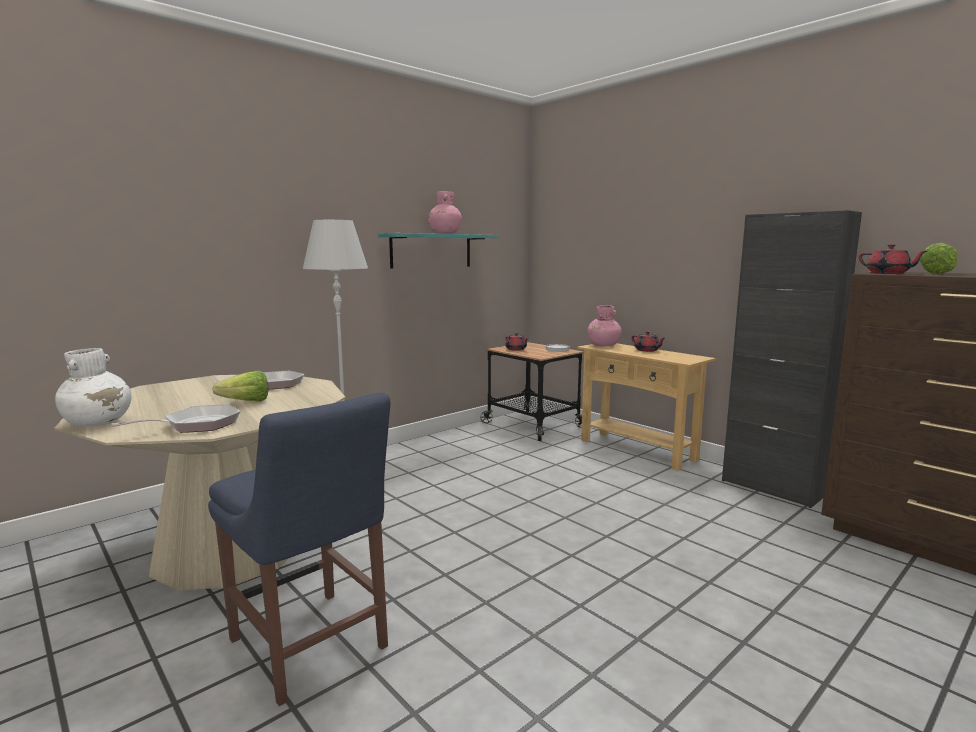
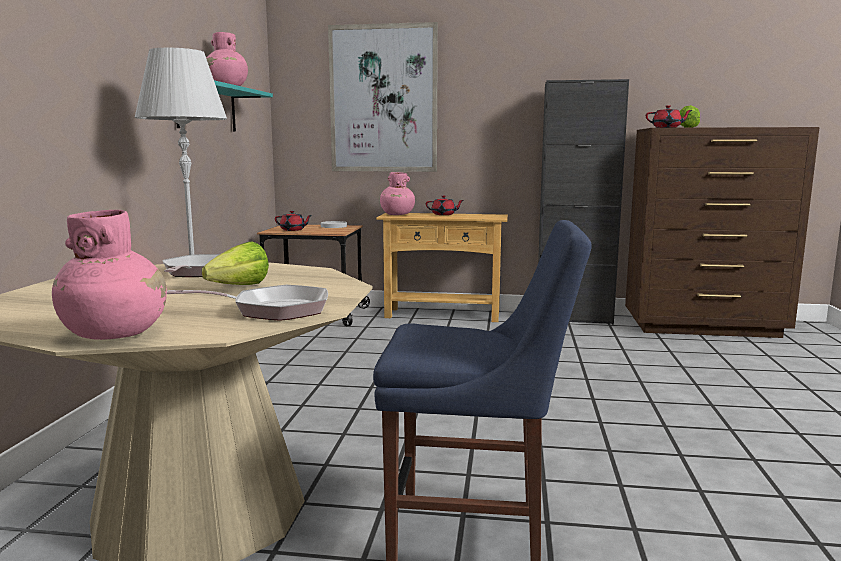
camera: 40 degrees left, 0 degrees up
(99, 423) = (116, 334): white vase -> pink vase
(196, 425) = (273, 310): frying pan -> frying pan turned 75 degrees clockwise
(610, 234) = (383, 99): none -> picture

